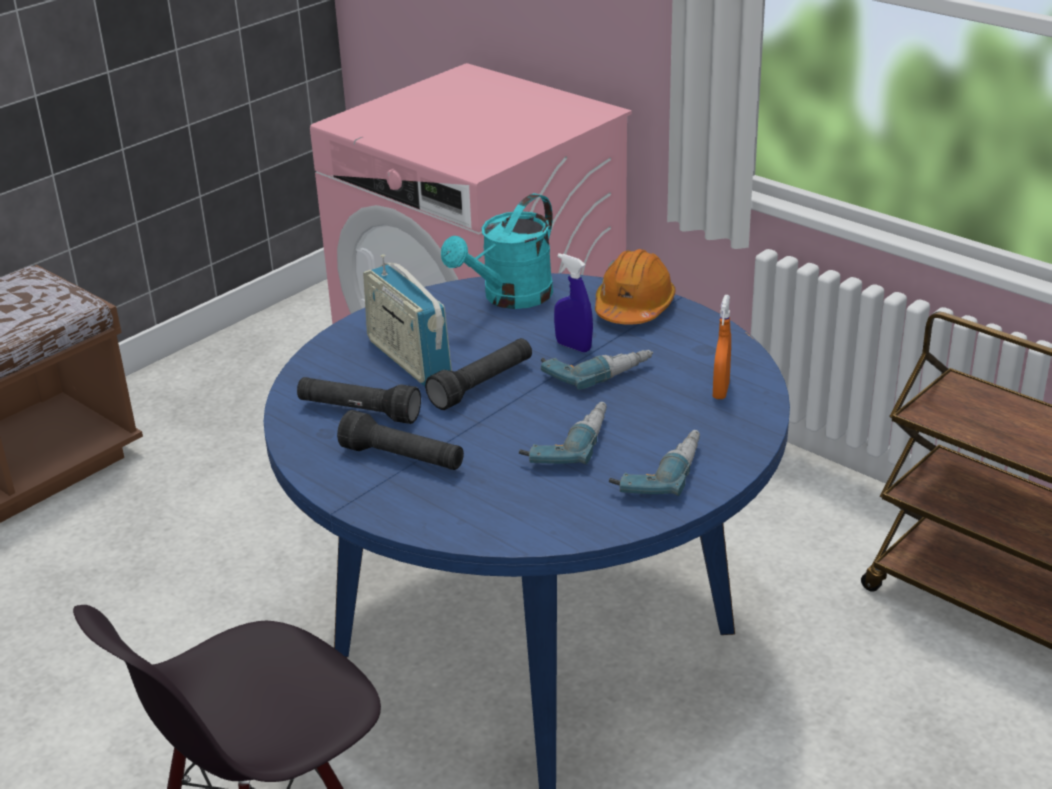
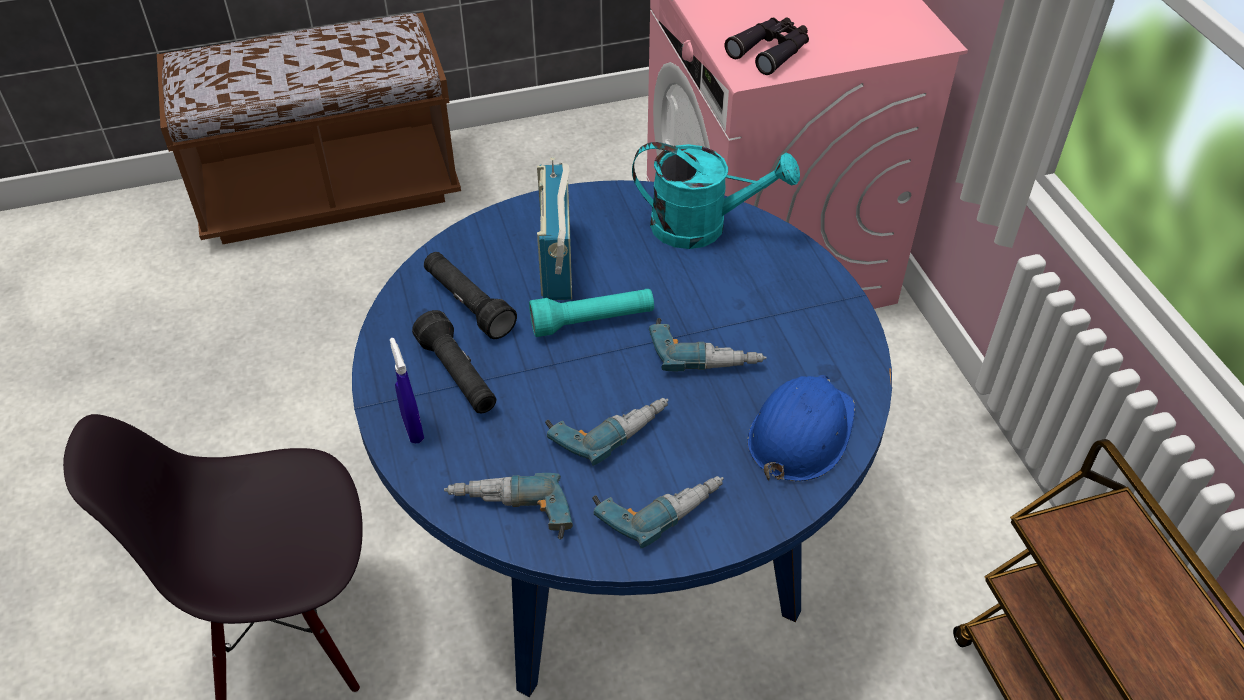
camera: 30 degrees right, 15 degrees up
(479, 151) = (771, 51): none -> black binoculars
(482, 385) = (592, 322): black flashlight -> turquoise flashlight
(509, 298) = (702, 227): turquoise watering can -> turquoise watering can turned 150 degrees counterclockwise
(547, 525) = (508, 516): none -> power drill
(573, 346) = (710, 312): blue spray bottle -> blue spray bottle (413, 428)
(634, 307) = (807, 288): orange hard hat -> none
(721, 391) = (800, 433): orange spray bottle -> blue hard hat

